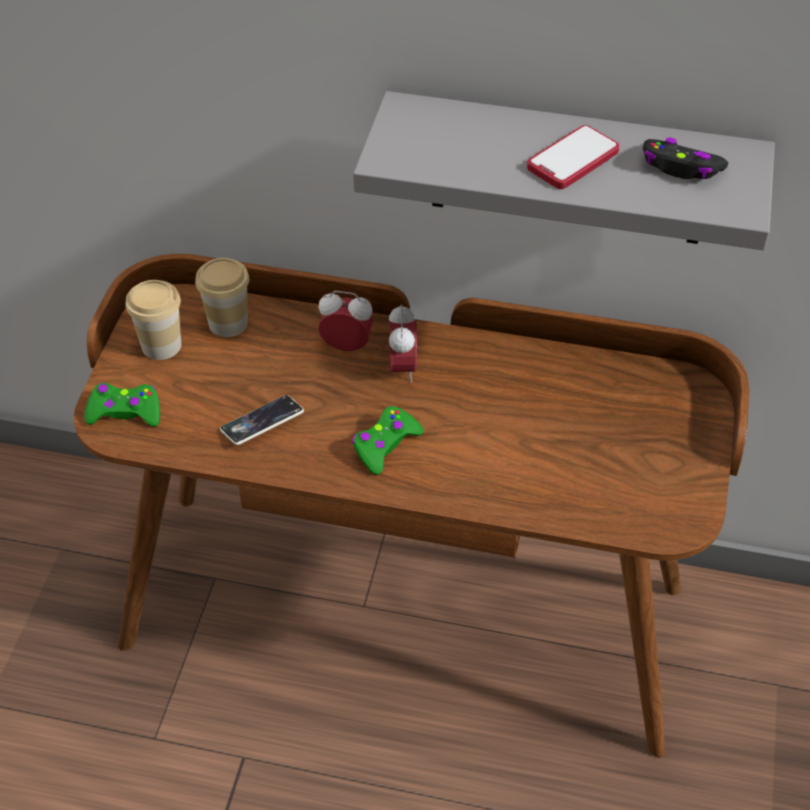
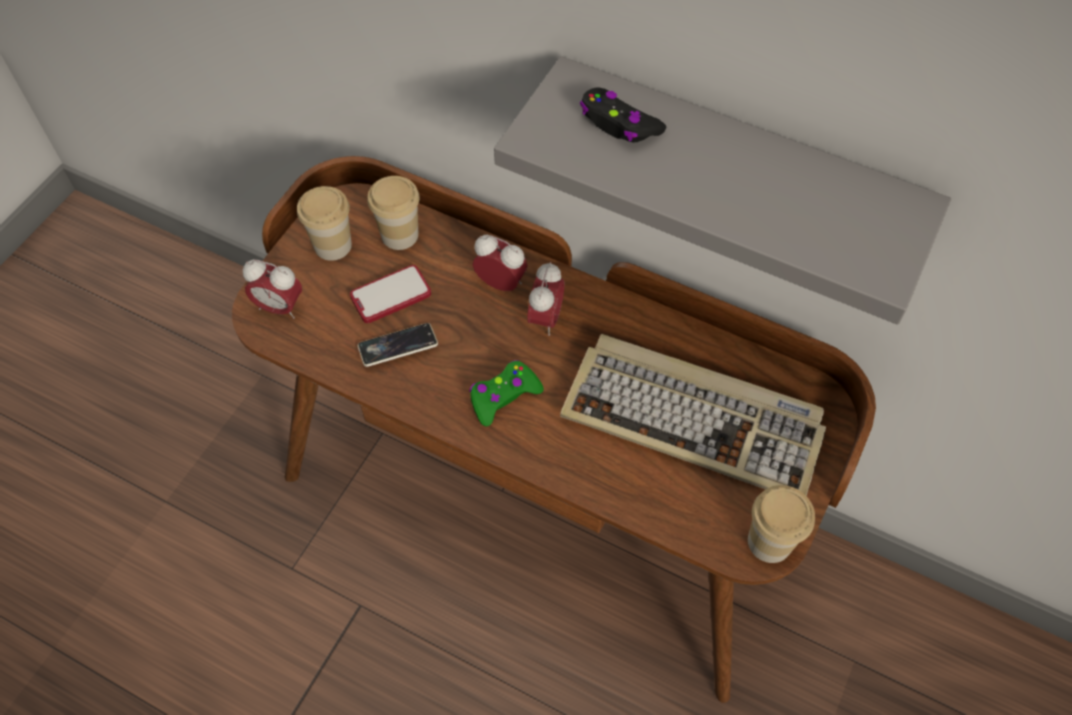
camera: 15 degrees right, 10 degrees up
(125, 412) = (280, 307): green game controller -> alarm clock
(573, 160) = (724, 177): phone -> phone (391, 295)
(579, 426) = (695, 419): none -> keyboard
(681, 167) = (836, 210): black game controller -> black game controller (619, 124)
(687, 515) = (769, 542): none -> cup

